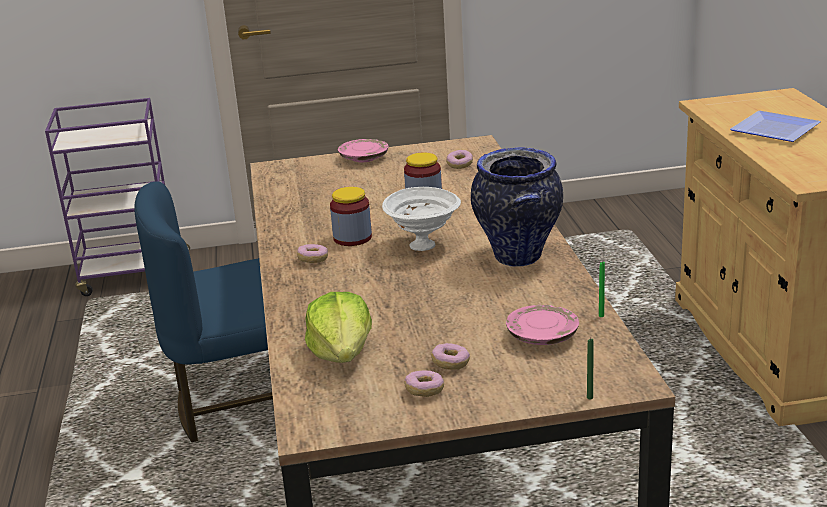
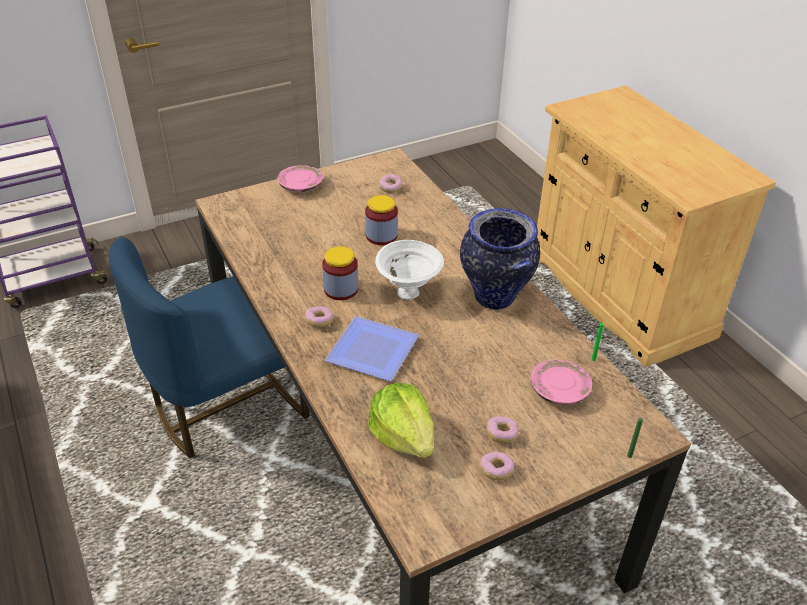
camera: 20 degrees left, 15 degrees up
(778, 130) = (638, 136): plate -> plate (376, 350)

